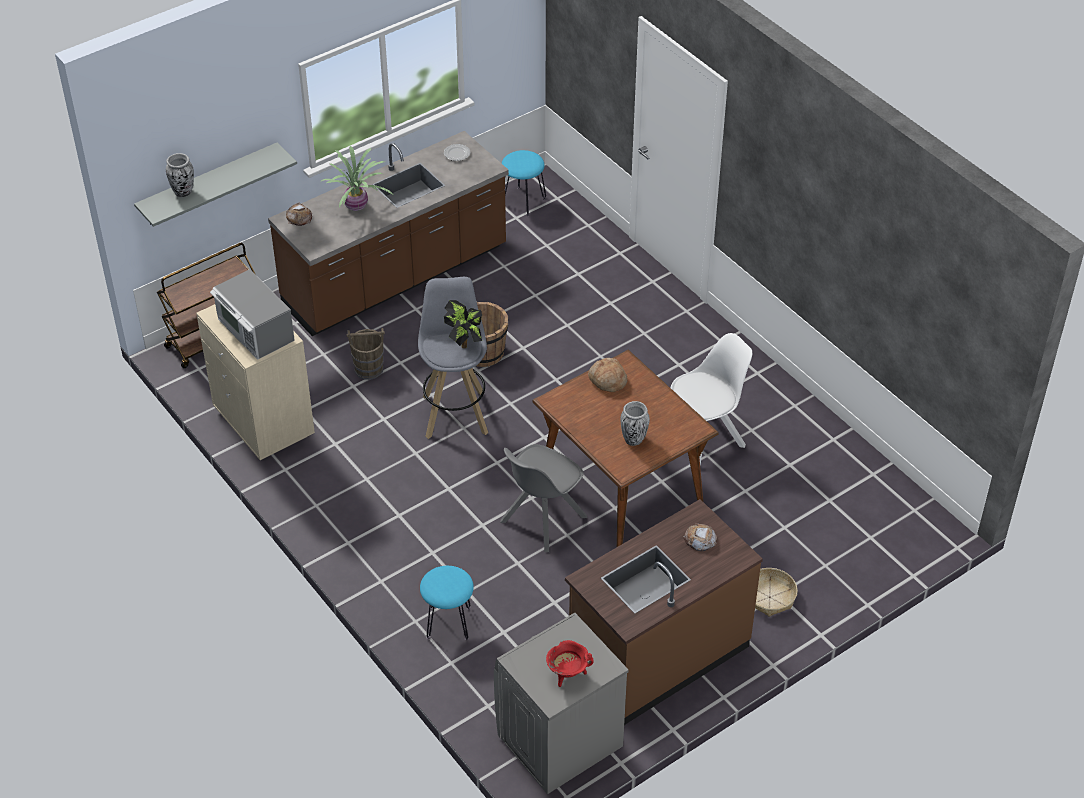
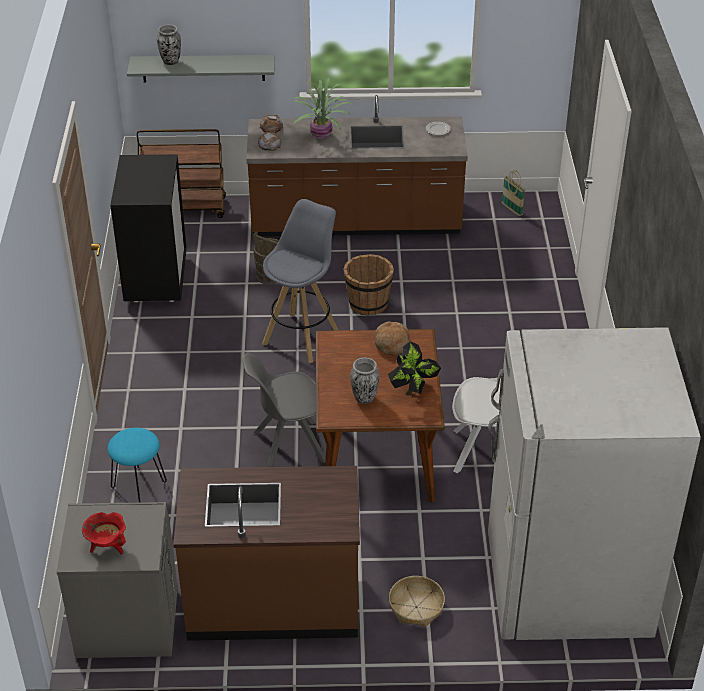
camera: 35 degrees right, 5 degrees down
(254, 330) = (145, 183): microwave -> none
(263, 424) = (156, 280): beige cabinet -> black cabinet
(465, 342) = (308, 265): potted plant -> potted plant (413, 390)
(523, 201) = (512, 209): turquoise stool -> basket
(699, 539) = (321, 497): bread -> bread (269, 144)
(862, 516) = (568, 585): none -> white fridge

